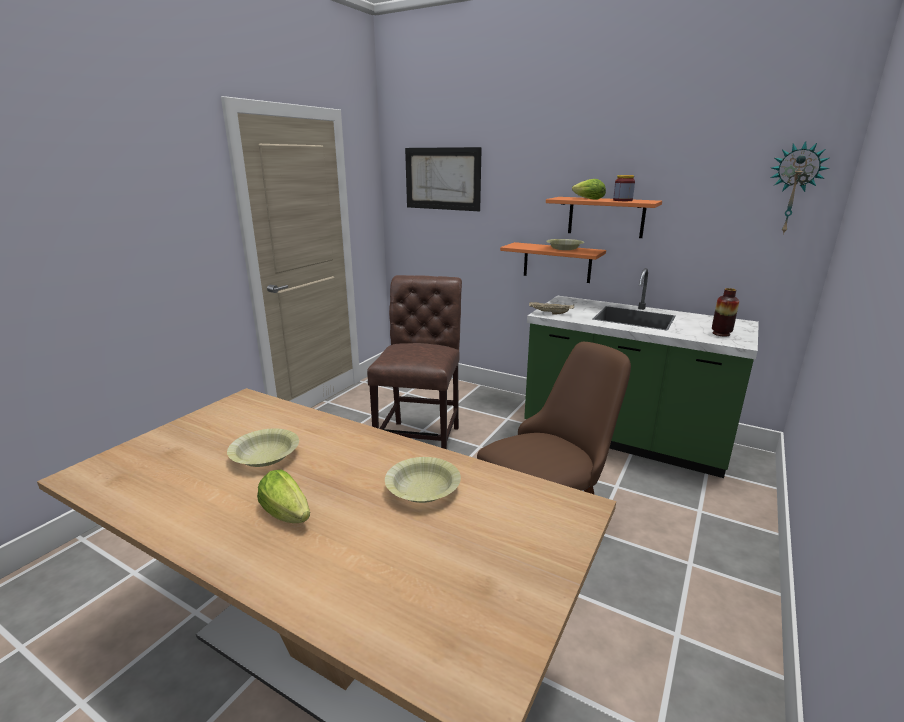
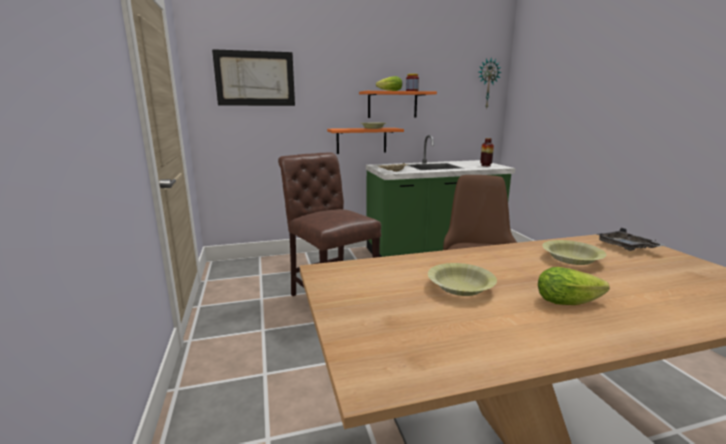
camera: 45 degrees left, 5 degrees down
(535, 516) = (626, 247): none -> grey tray

